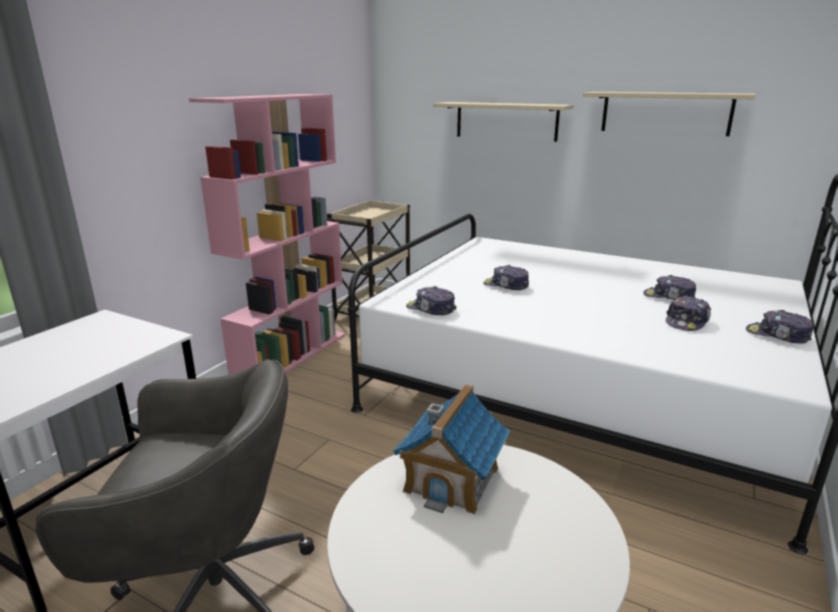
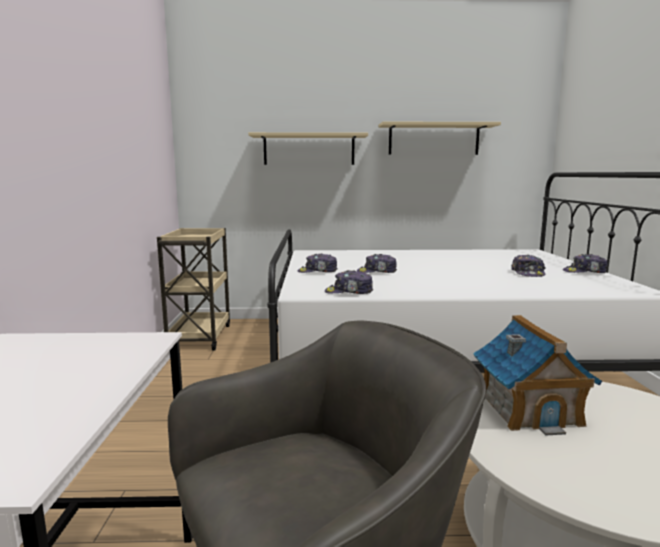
camera: 30 degrees left, 10 degrees down
(291, 355) = (152, 388): pink bookcase -> none
(669, 297) = (491, 264): cap -> cap (317, 271)

